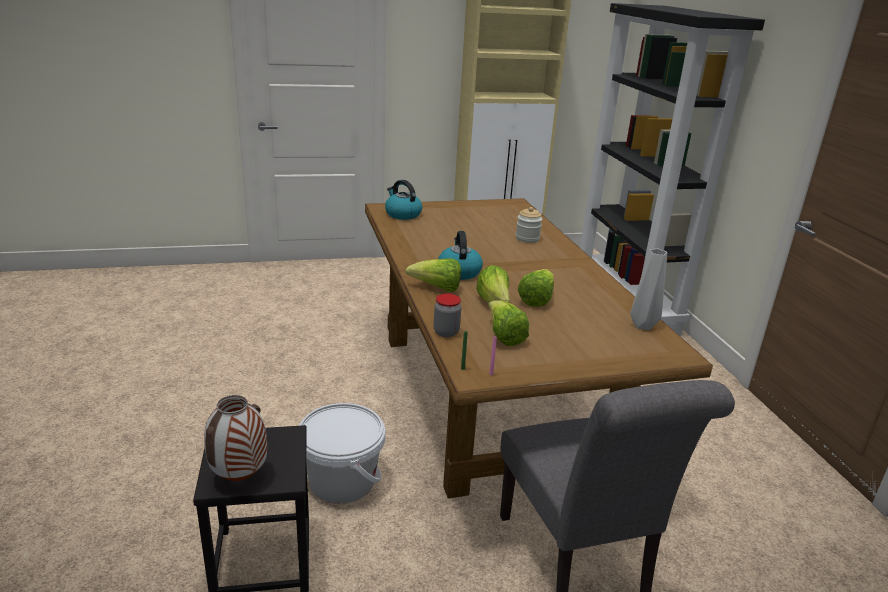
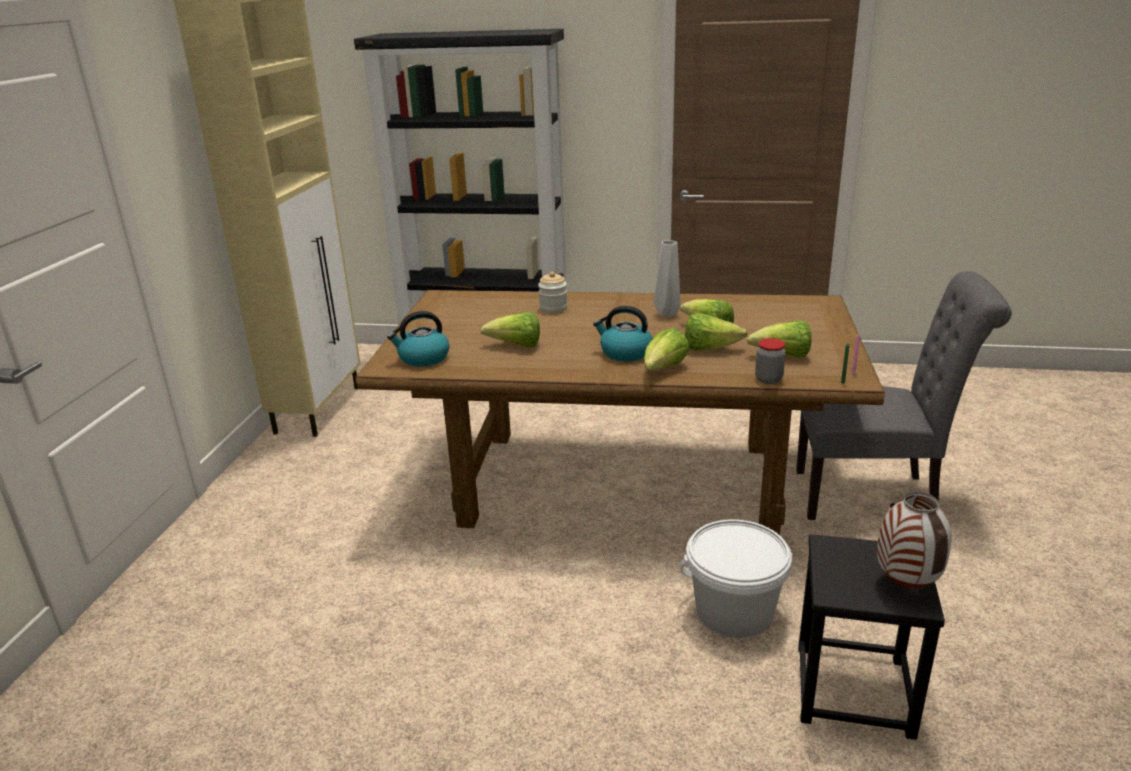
camera: 65 degrees left, 0 degrees up
(443, 236) = (516, 346): none -> lettuce
(643, 326) = (773, 302): grey vase -> grey vase (668, 314)

